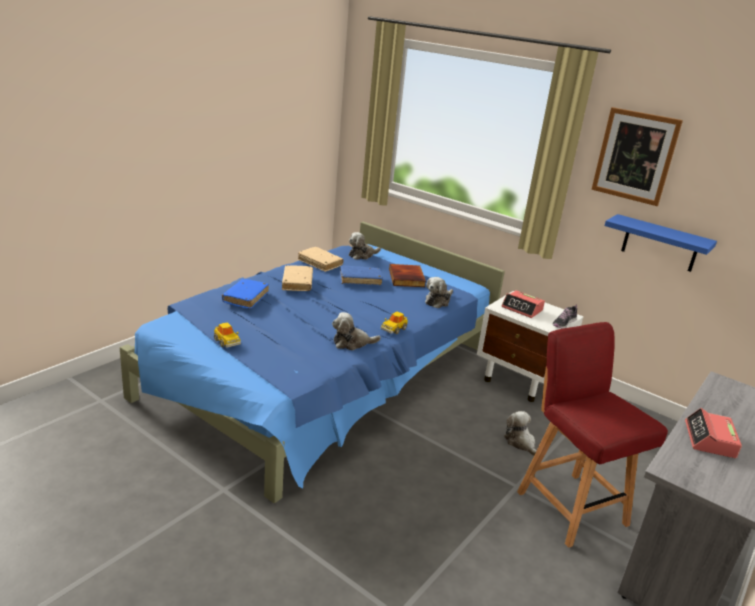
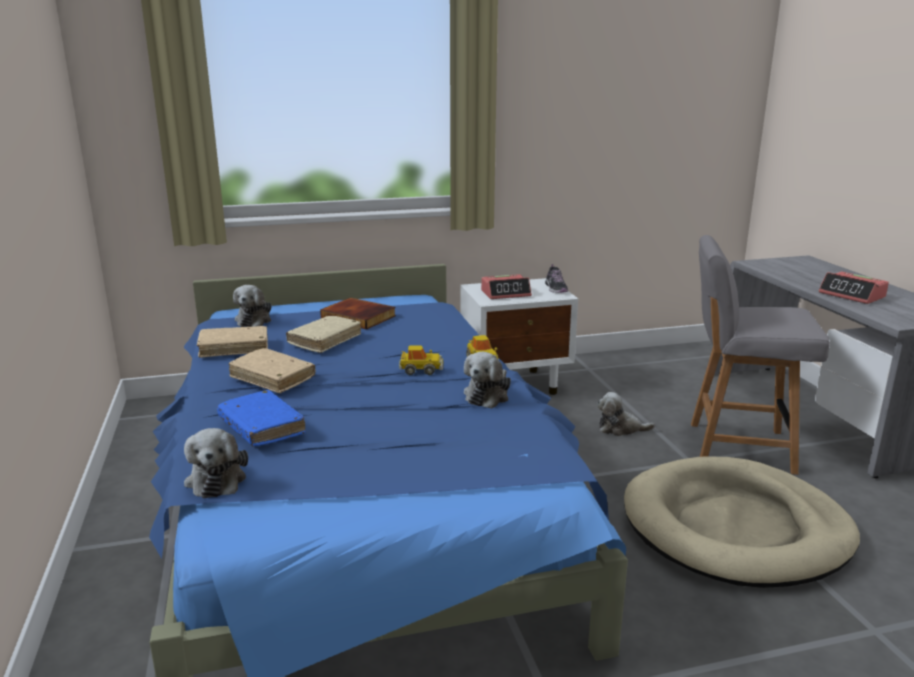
camera: 50 degrees left, 5 degrees down
(227, 341) = (380, 483): toy car -> toy car (421, 370)
(360, 280) = (325, 340): blue book -> beige book
(438, 301) = (439, 321): plush toy -> plush toy (216, 479)
(452, 526) = (735, 528): none -> beige dog bed
(570, 506) = (737, 447): red chair -> grey chair
(635, 156) = (552, 79): picture -> none
(660, 244) = (596, 169): blue shelf -> none

